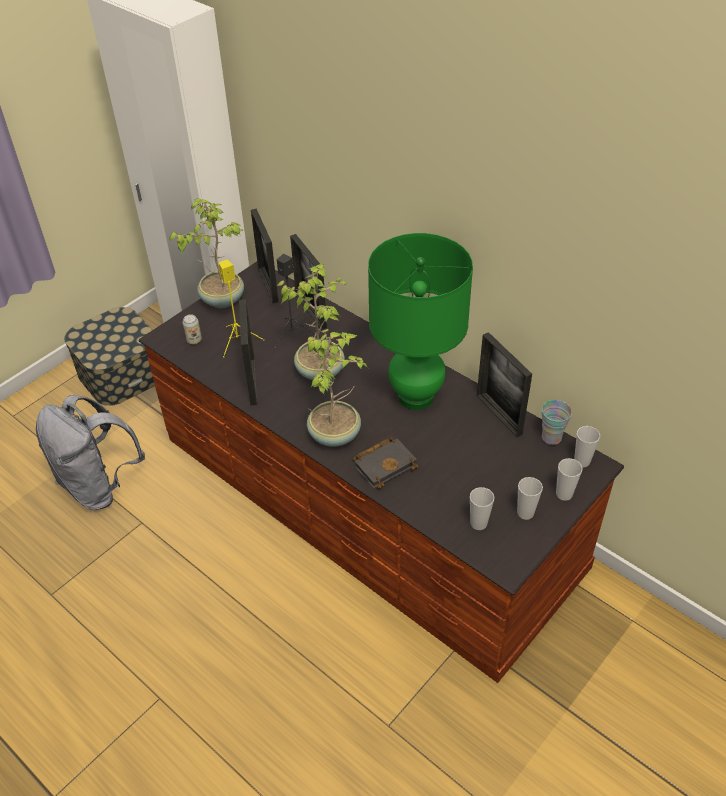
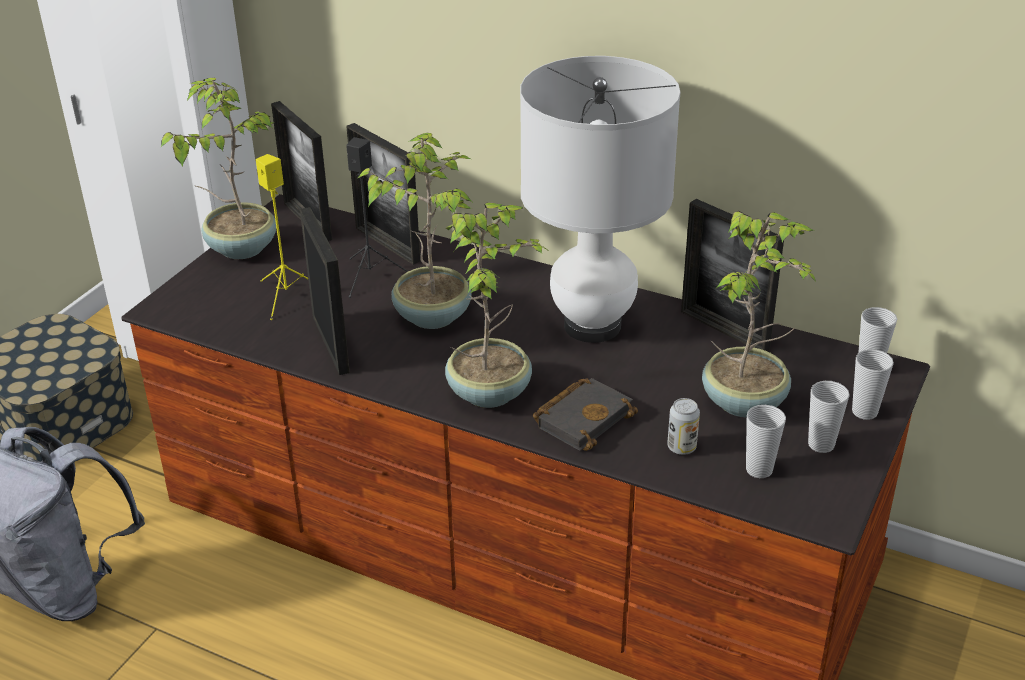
camera: 15 degrees left, 10 degrees down
(194, 340) = (215, 305): can -> can (681, 447)
(415, 396) = (592, 325): green table lamp -> white table lamp
(490, 472) = (746, 402): none -> potted plant
(551, 437) = (812, 346): cup -> none

